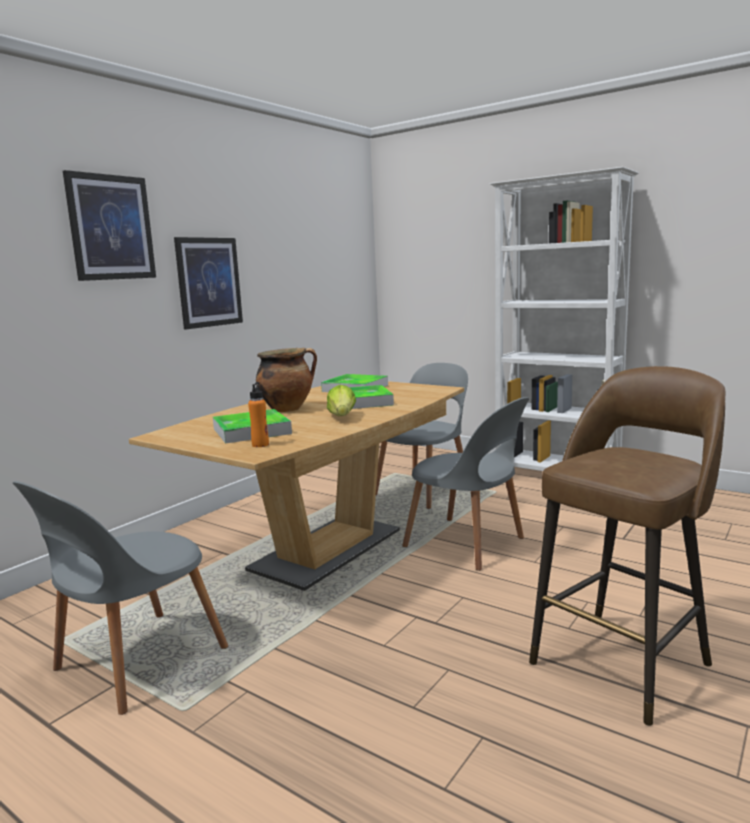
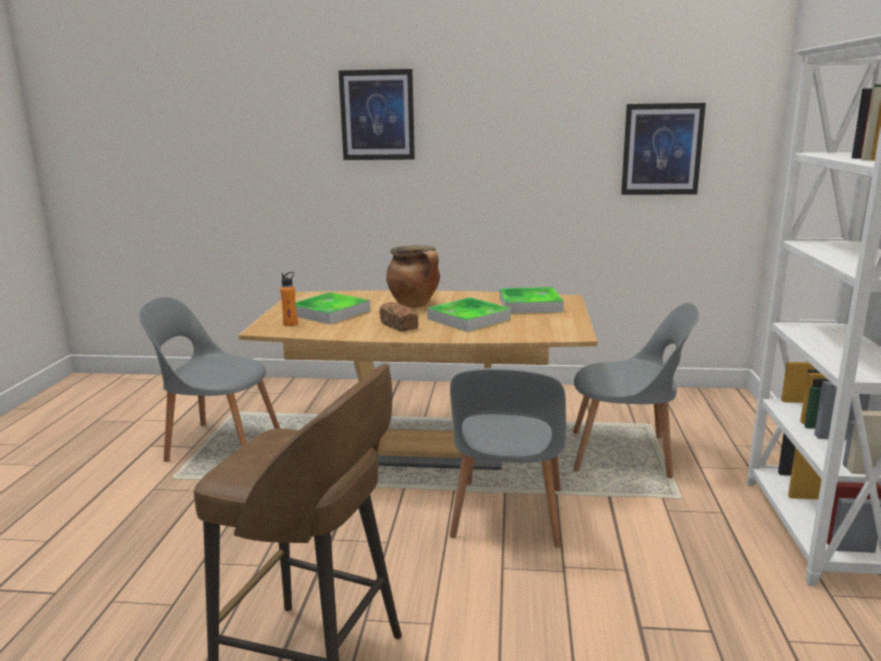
camera: 60 degrees right, 5 degrees up
(209, 282) = (477, 165): picture -> picture (661, 149)
(342, 417) = (399, 326): lettuce -> bread

